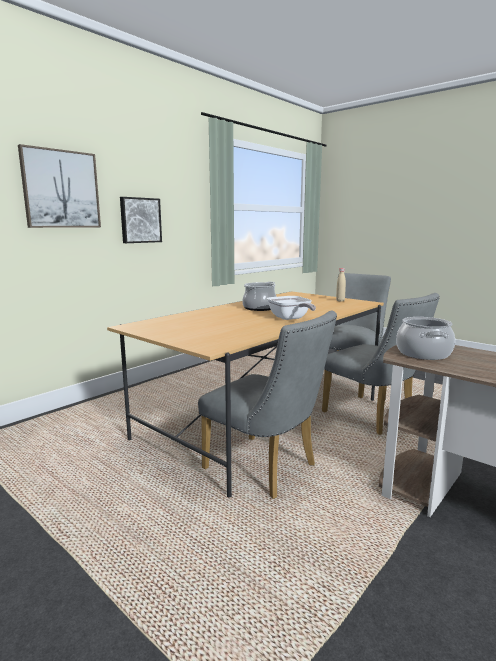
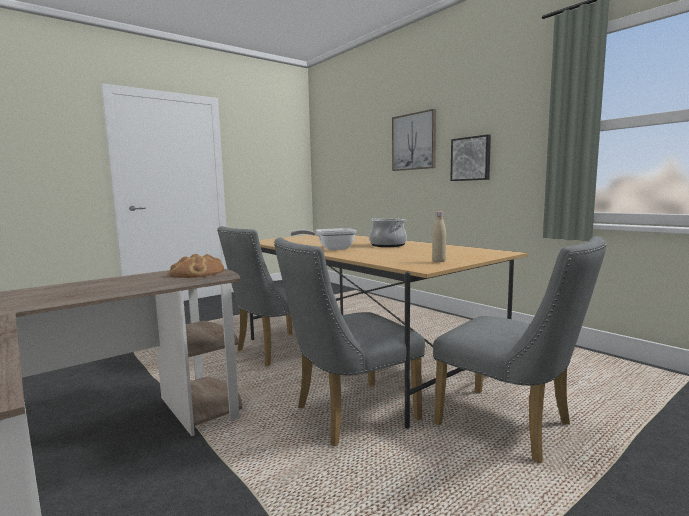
camera: 100 degrees right, 5 degrees down
(423, 353) = (197, 273): cooking pot -> bread

